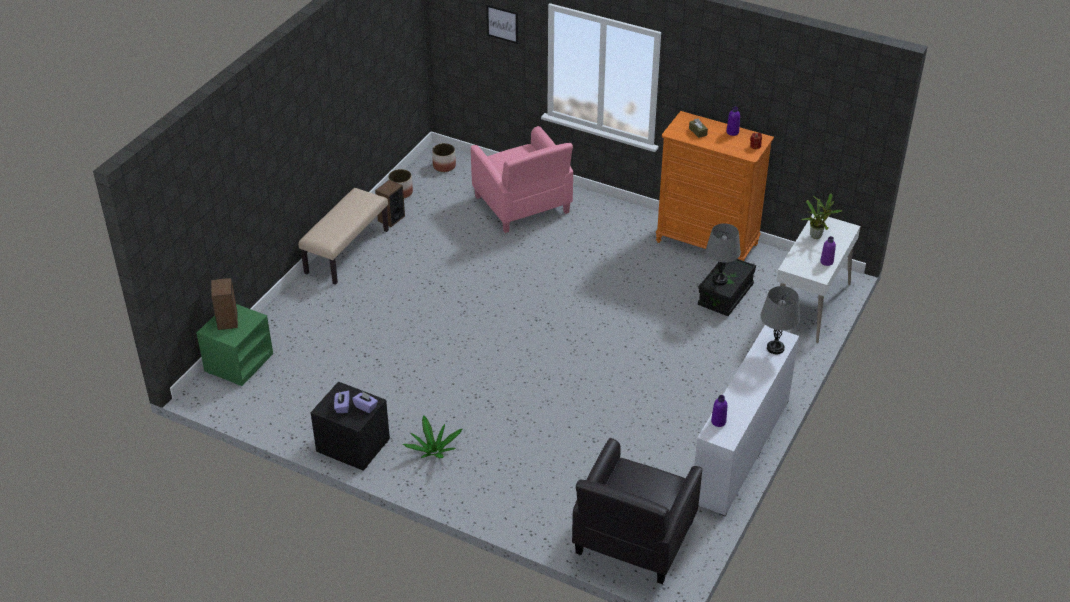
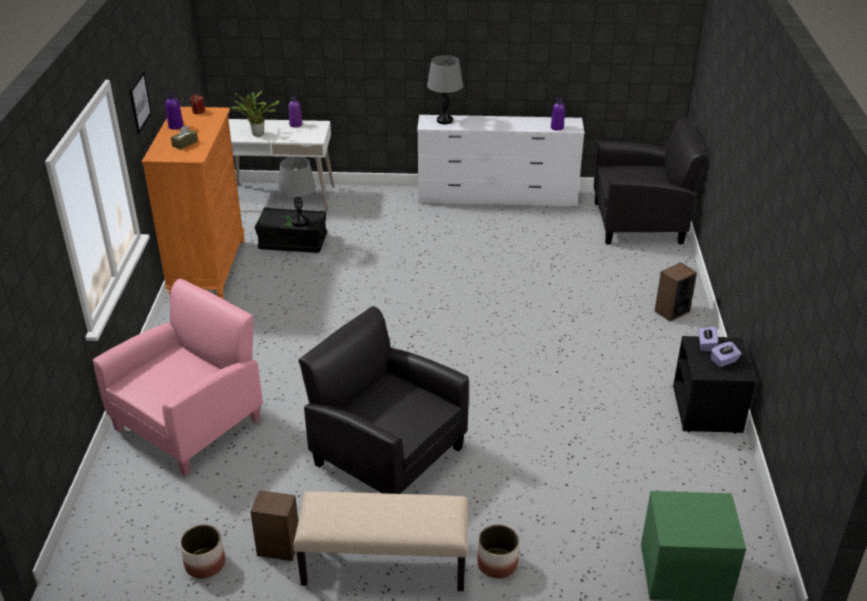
camera: 115 degrees left, 5 degrees down
(227, 320) = (695, 526): speaker -> speaker (671, 311)
(431, 276) = (387, 455): none -> black armchair
(433, 451) = (658, 352): potted plant -> none
(444, 166) = (112, 539): planter -> planter (497, 563)
(502, 23) = (30, 259): picture -> picture (140, 102)

